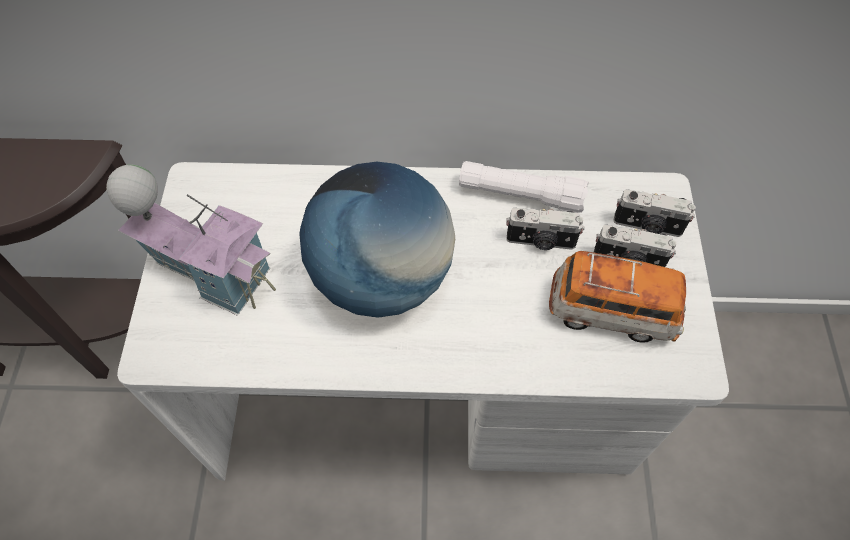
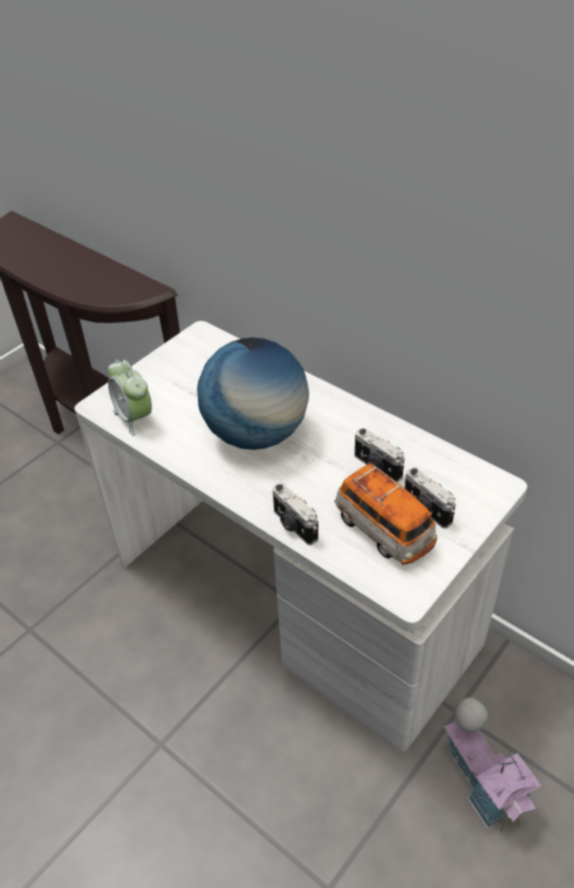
camera: 40 degrees right, 15 degrees down
(213, 272) = (168, 382): toy house -> toy house (484, 784)
(216, 346) = (134, 418): none -> alarm clock
(520, 195) = (390, 435): white flashlight -> none
(647, 226) = (463, 498): camera -> camera (294, 526)

